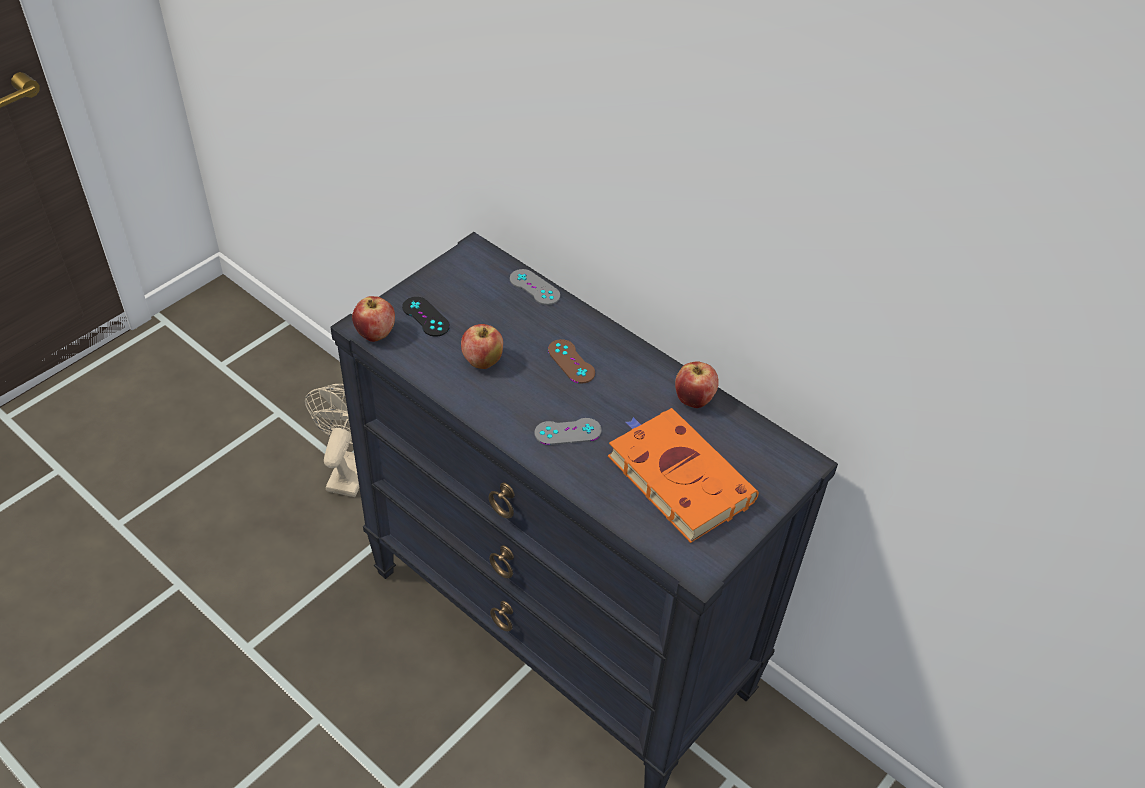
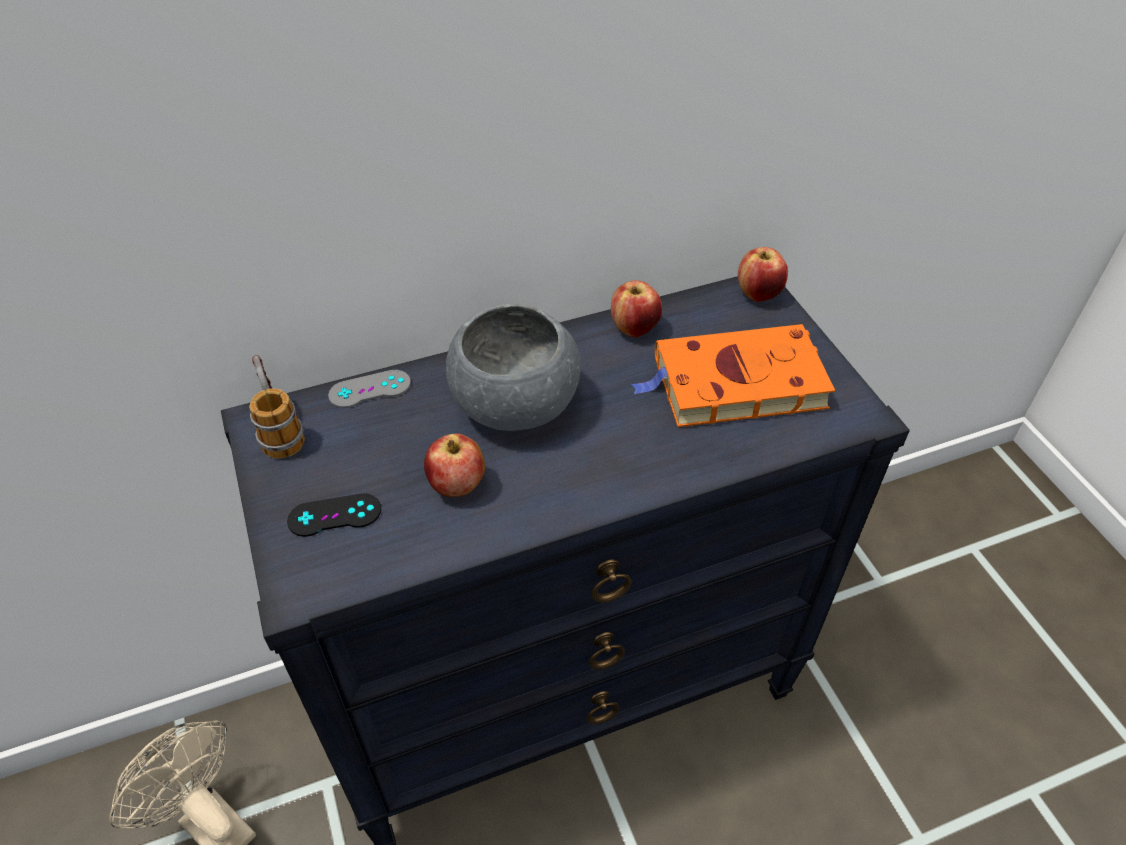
camera: 60 degrees left, 0 degrees up
(375, 334) = (323, 585): apple -> apple (758, 294)
(475, 262) = (279, 428): none -> mug
(568, 432) = (621, 448): grey game controller -> none
(571, 361) = (514, 403): brown game controller -> grey bowl

